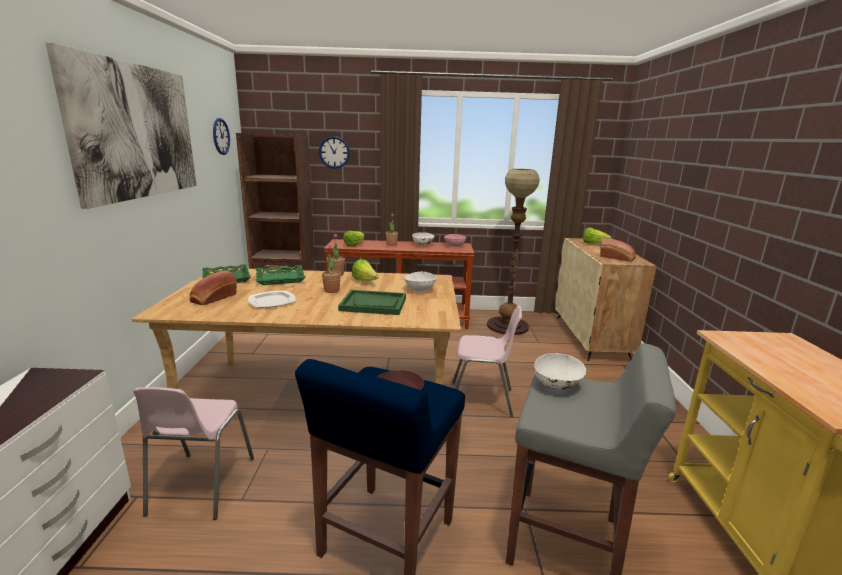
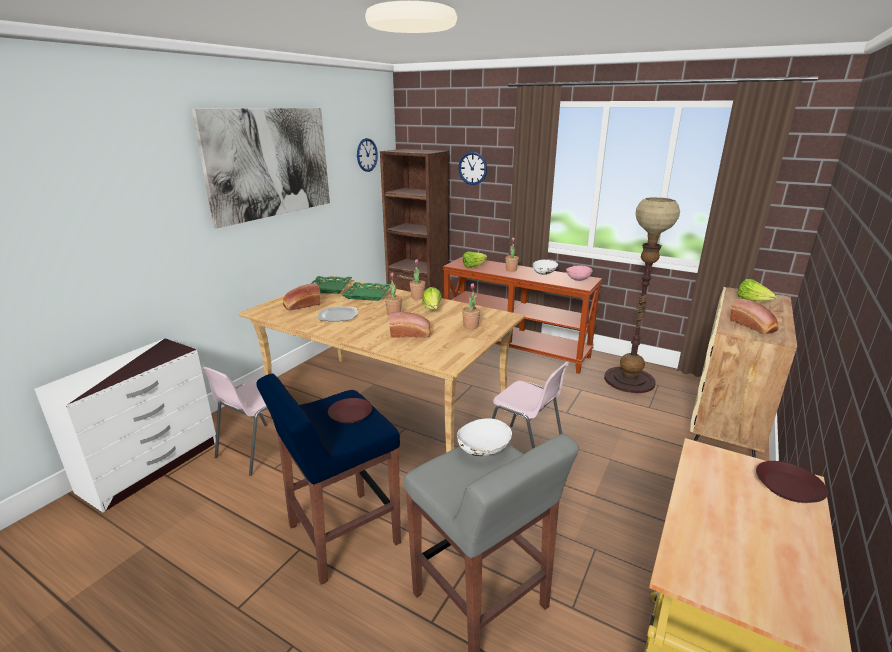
camera: 30 degrees right, 5 degrees up
(373, 304) = (411, 334): green tray -> bread
(419, 289) = (471, 326): white bowl -> potted plant
(790, 343) = (789, 487): none -> brown plate

